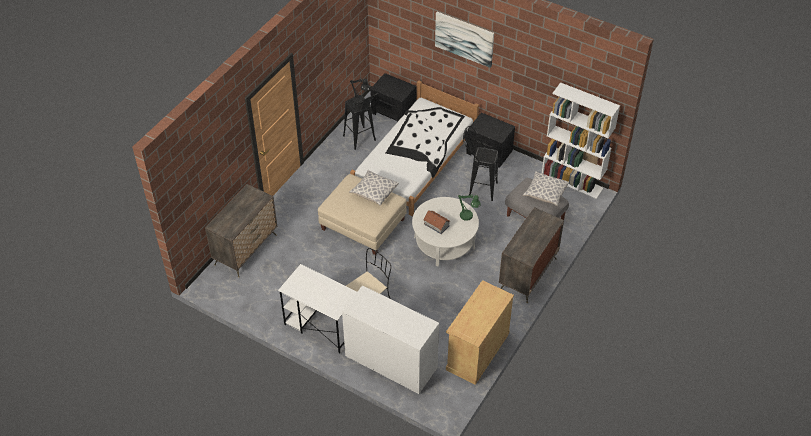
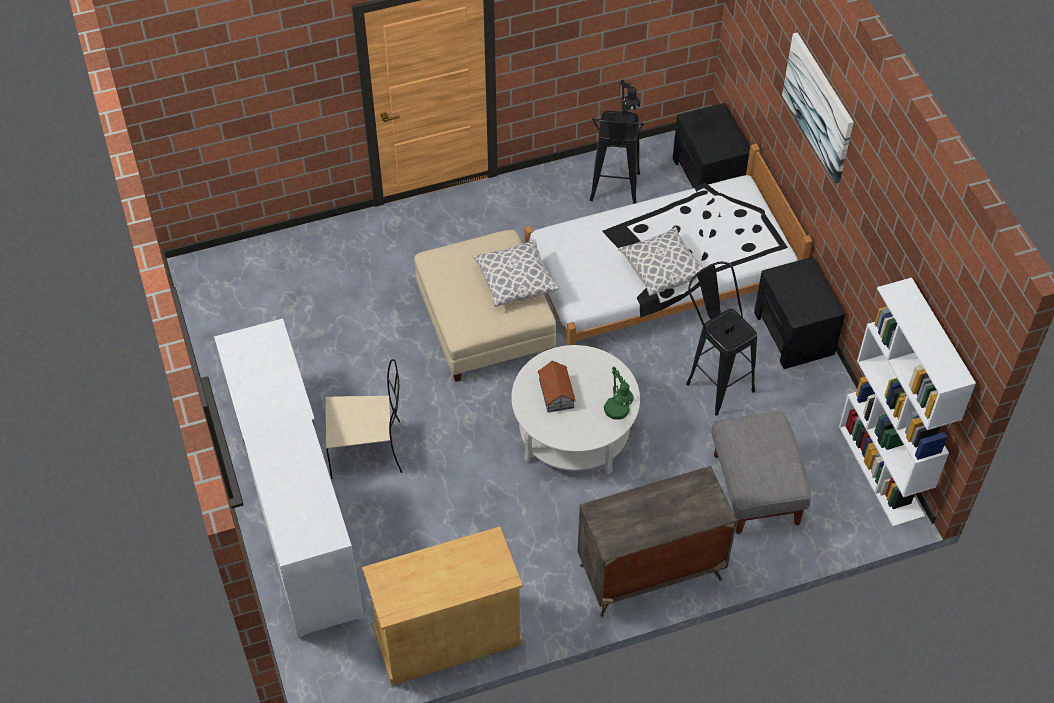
camera: 40 degrees right, 5 degrees up
(246, 249) = (293, 254): dresser -> none
(545, 193) = (780, 458): pillow -> pillow (661, 270)

